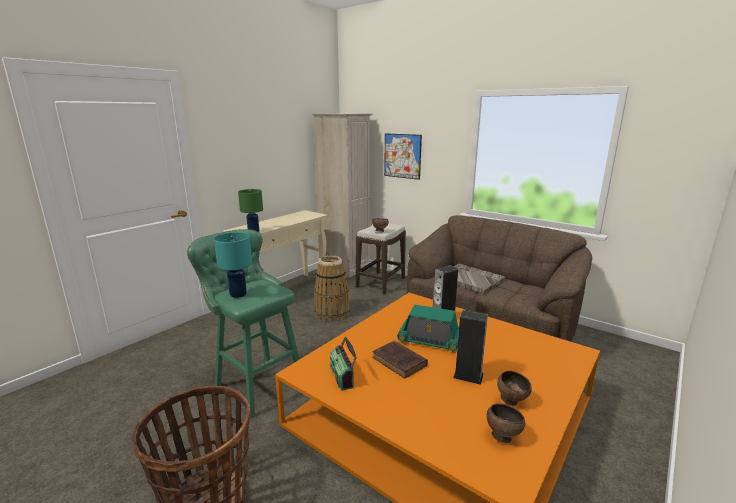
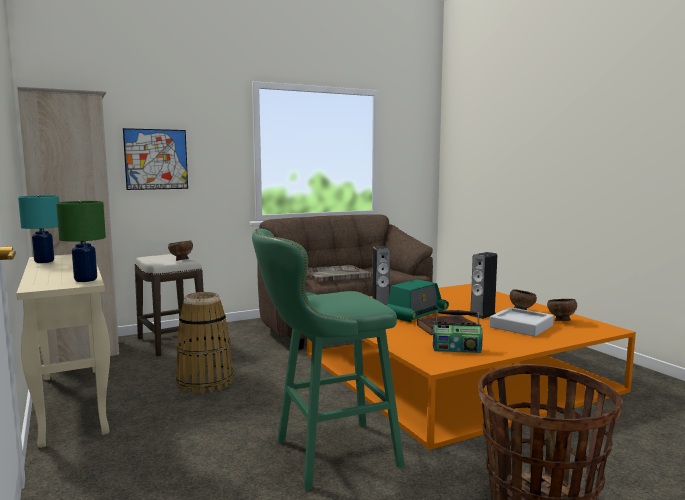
camera: 65 degrees left, 10 degrees down
(239, 294) = (346, 304): turquoise table lamp -> turquoise table lamp (45, 261)
(448, 406) = (521, 326): none -> grey tray

